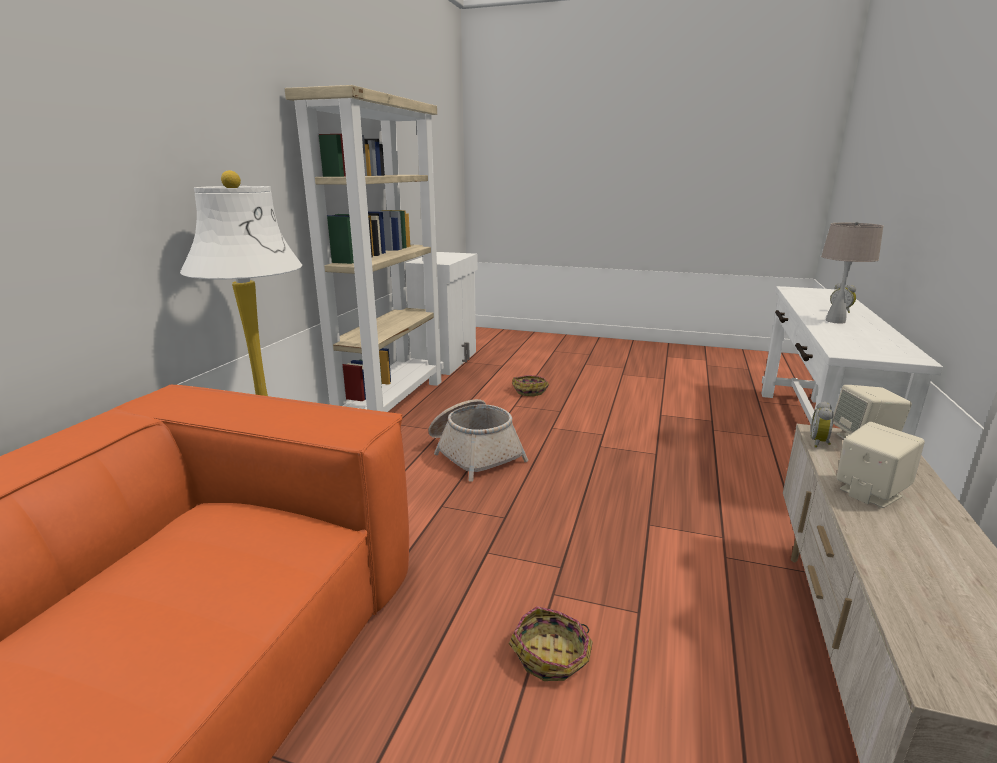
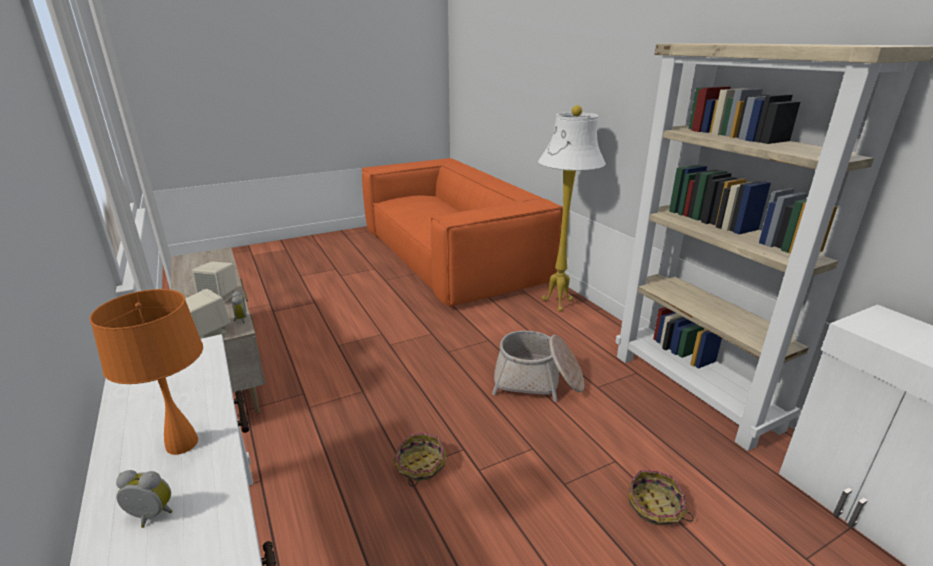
camera: 135 degrees right, 5 degrees up
(552, 655) = (362, 318): basket -> basket (420, 466)
(835, 321) = (182, 443): beige table lamp -> orange table lamp

